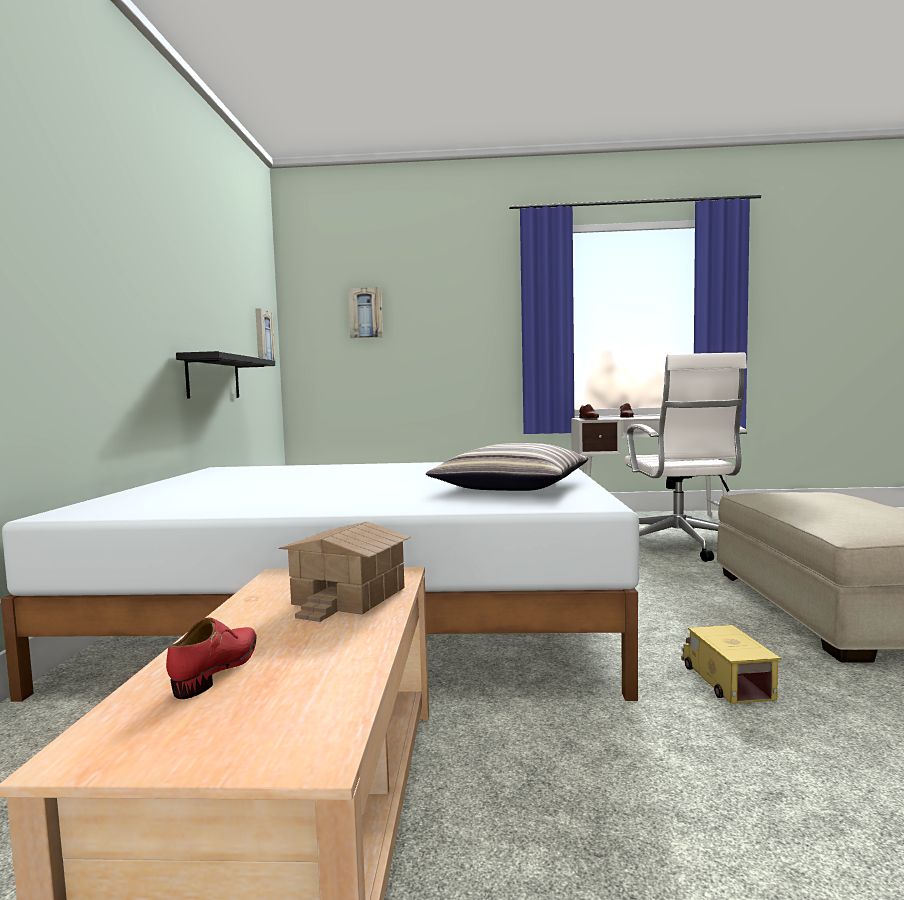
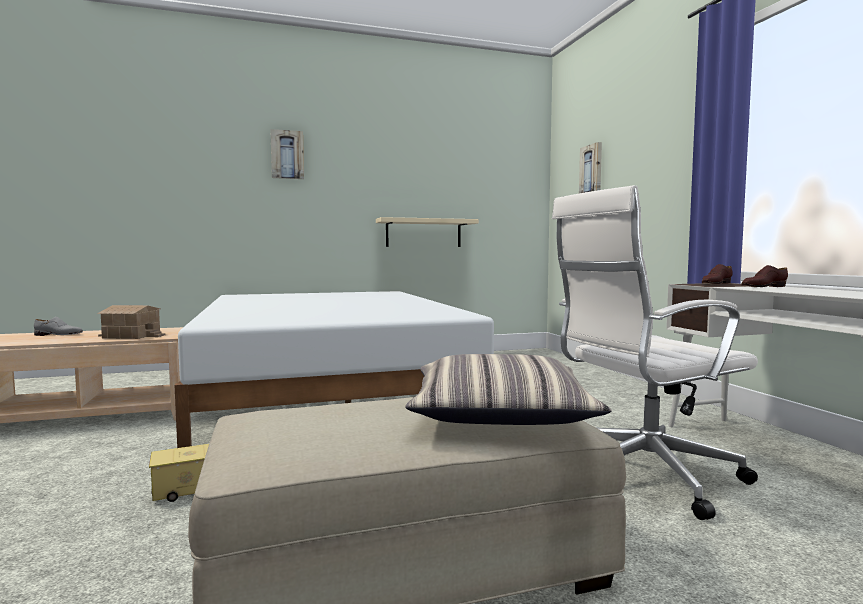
camera: 70 degrees right, 0 degrees up
(213, 377) = (423, 233): black shelf -> beige shelf
(219, 668) = (58, 334): red shoe -> grey shoe
(263, 337) = (513, 200): picture -> picture (287, 155)
(512, 486) = (297, 315): pillow -> pillow (500, 413)

